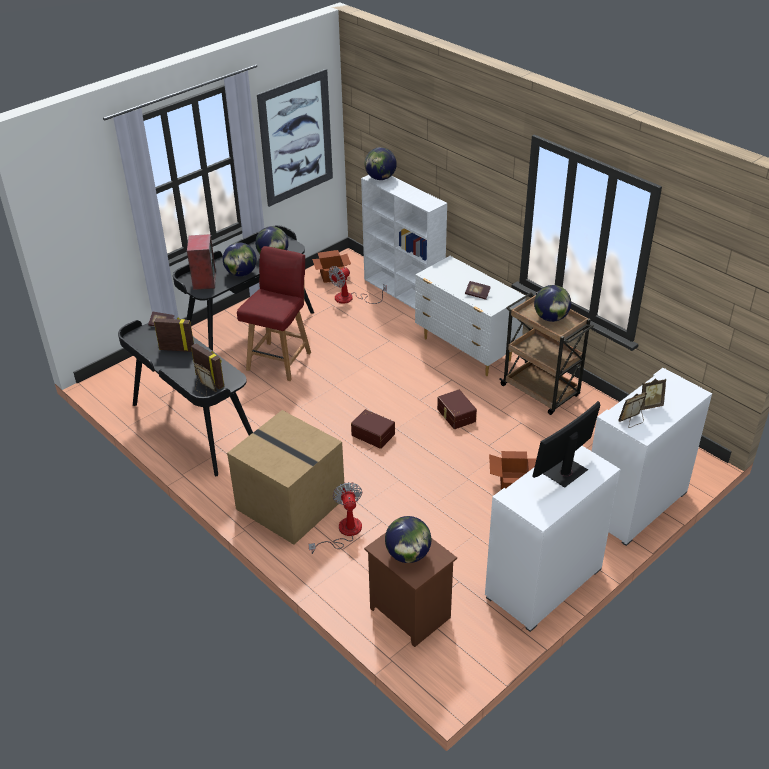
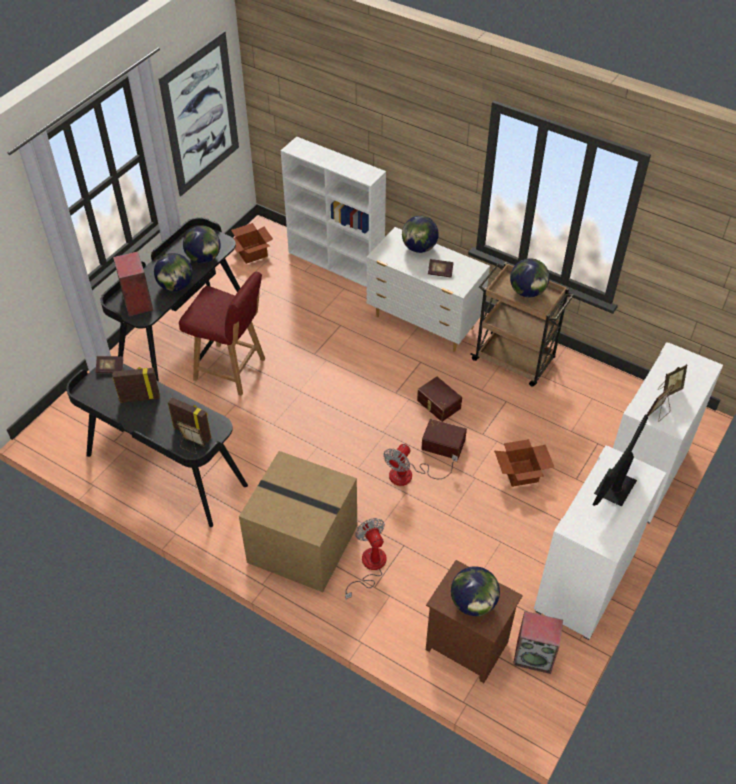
camera: 15 degrees left, 10 degrees up
(280, 360) = (231, 370): red chair -> red chair turned 105 degrees clockwise
(350, 298) = (282, 279): fan -> fan (409, 475)
(373, 434) = (361, 443): brown storage box -> brown storage box (443, 443)
(380, 178) = (302, 148): globe -> globe (419, 248)
(471, 634) = (534, 656): none -> speaker

